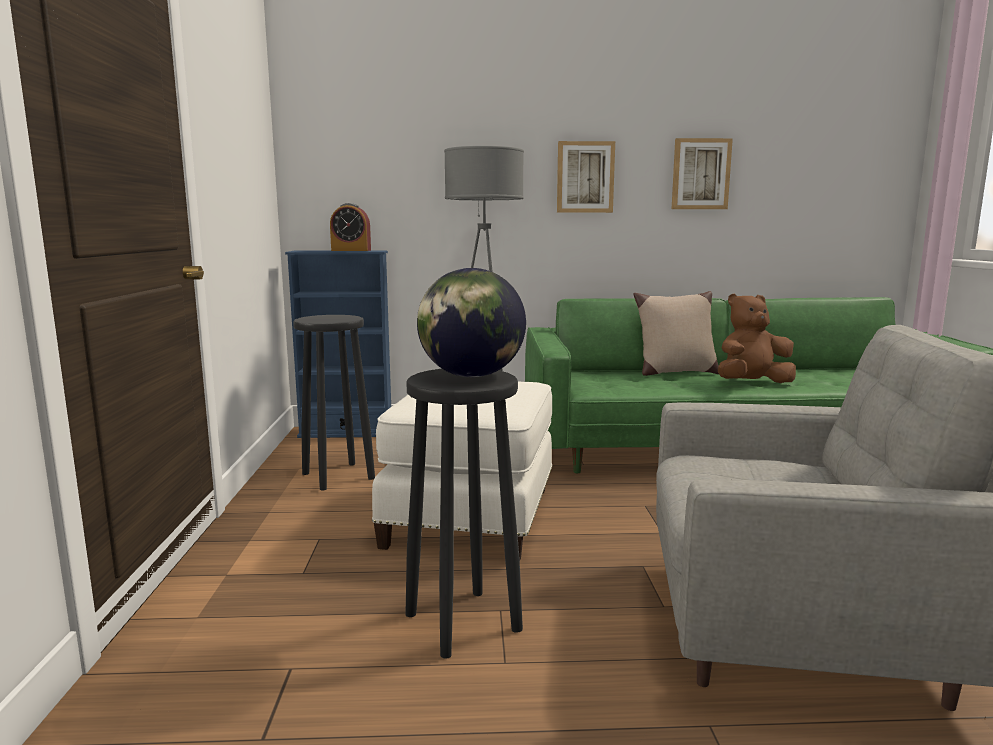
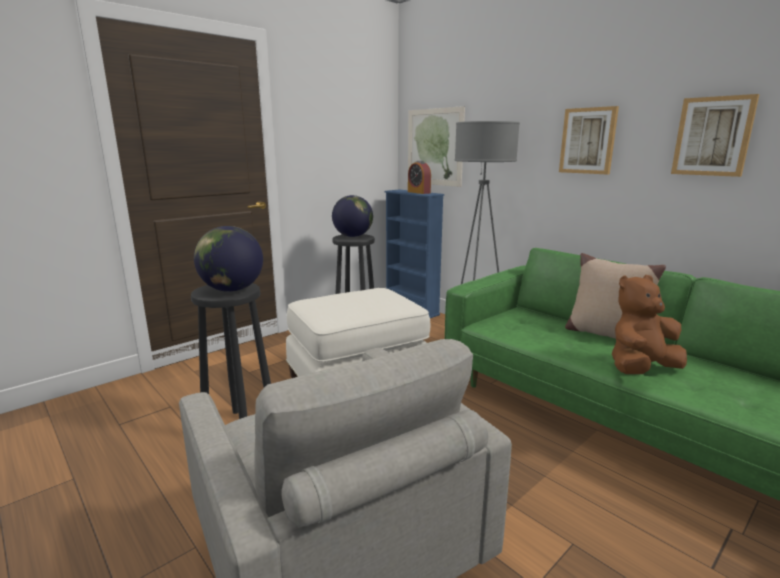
camera: 50 degrees right, 5 degrees up
(324, 318) = (353, 236): none -> globe
(357, 185) = (434, 147): none -> picture
(752, 384) = (641, 369): brown plush toy -> brown plush toy turned 60 degrees counterclockwise

